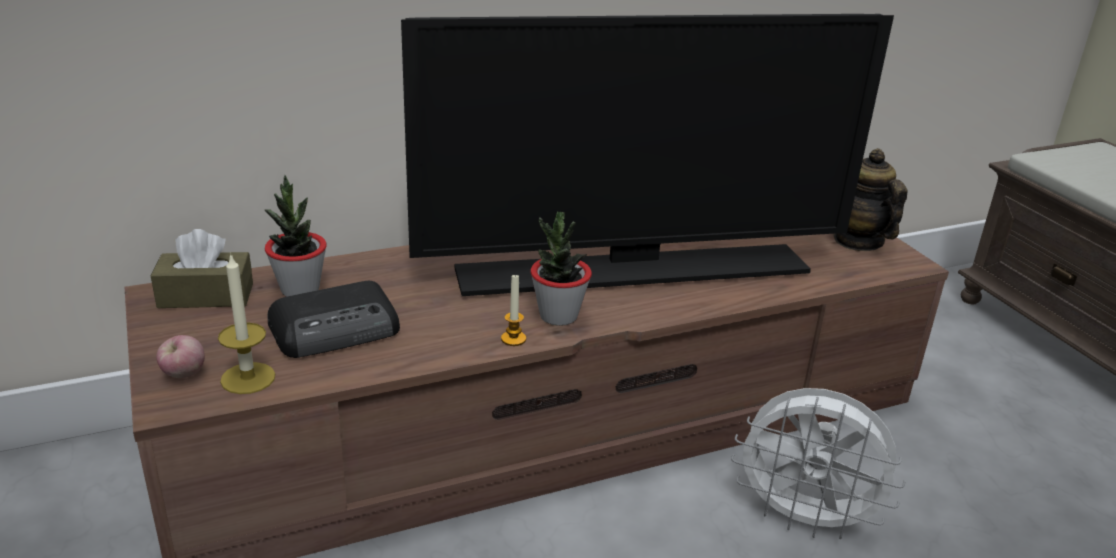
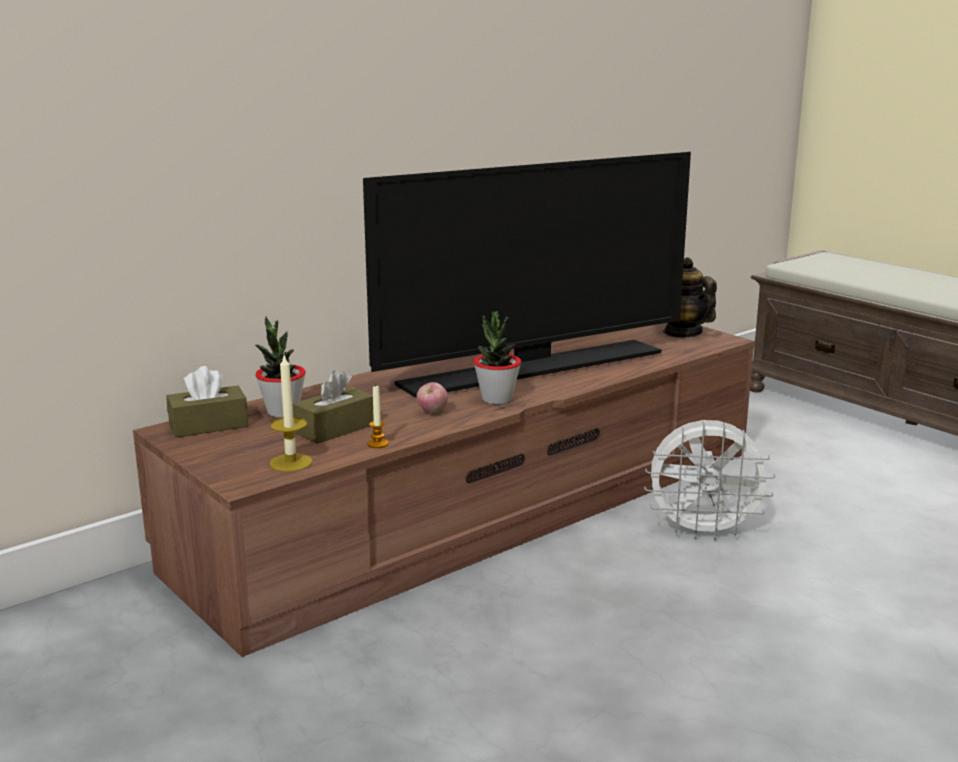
camera: 15 degrees left, 10 degrees down
(184, 375) = (238, 468): apple -> apple (432, 412)
(337, 329) = (335, 428): radio -> brown tissue box
(513, 339) = (474, 415): candle -> candle (377, 444)

